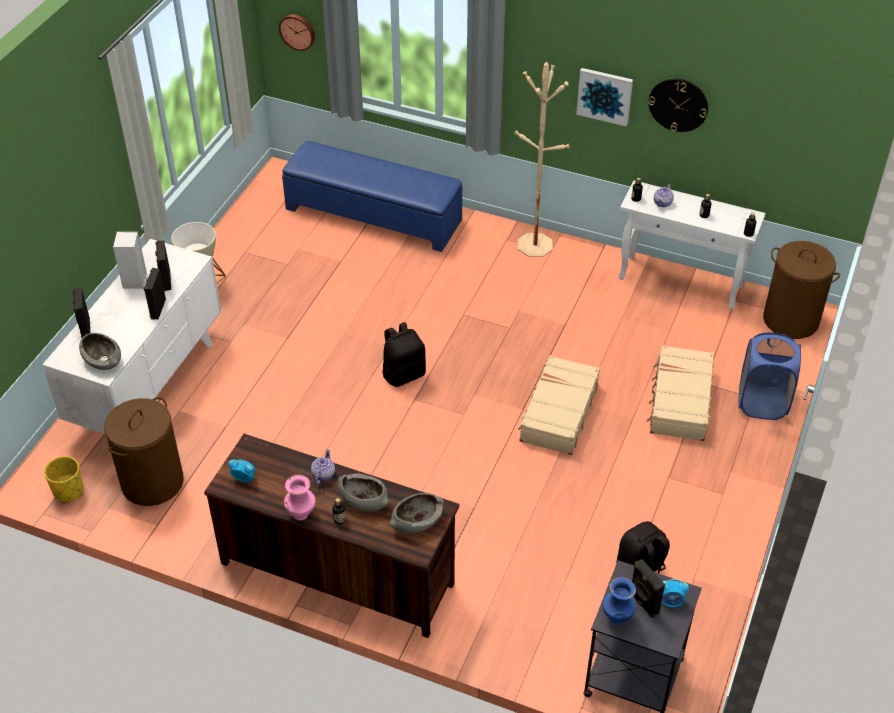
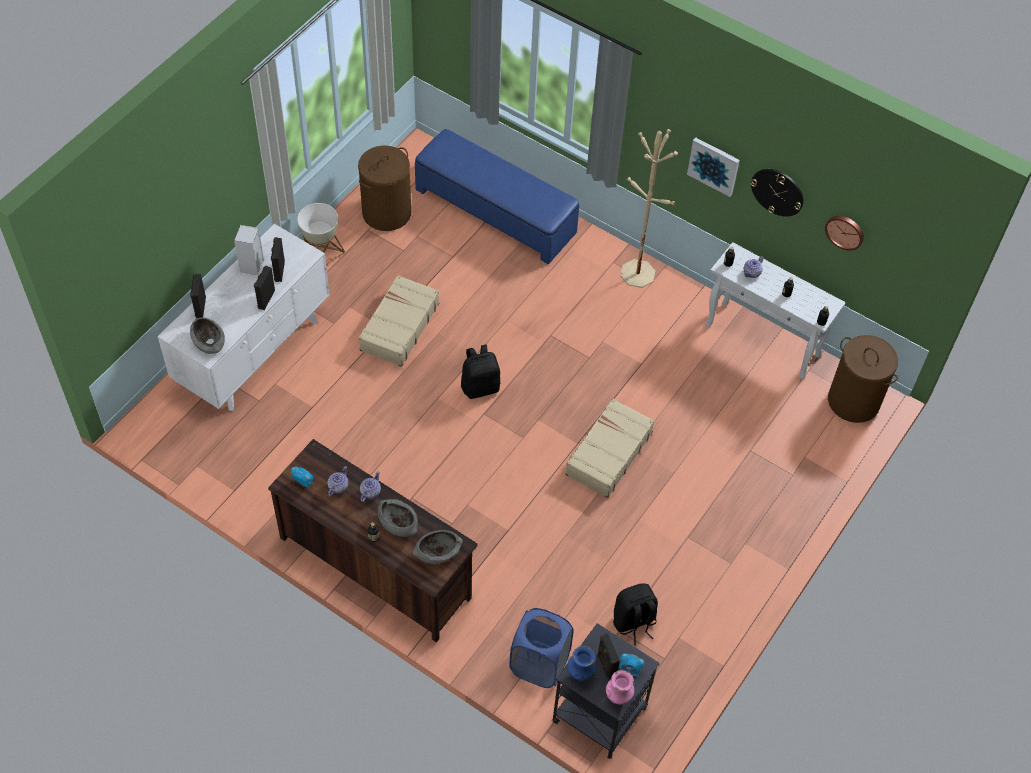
camera: 10 degrees right, 10 degrees up
(68, 491) = (166, 443): yellow planter -> none
(152, 482) = (238, 448): brown laundry basket -> brown laundry basket (386, 212)
(284, 476) = (338, 487): none -> teapot
(297, 31) = (448, 34): wall clock -> wall clock (845, 231)
(301, 513) = (343, 525): pink vase -> pink vase (618, 697)
(679, 401) = (722, 464): beige suitcase -> beige suitcase (399, 327)
(762, 403) = (797, 481): blue laundry basket -> blue laundry basket (539, 664)

